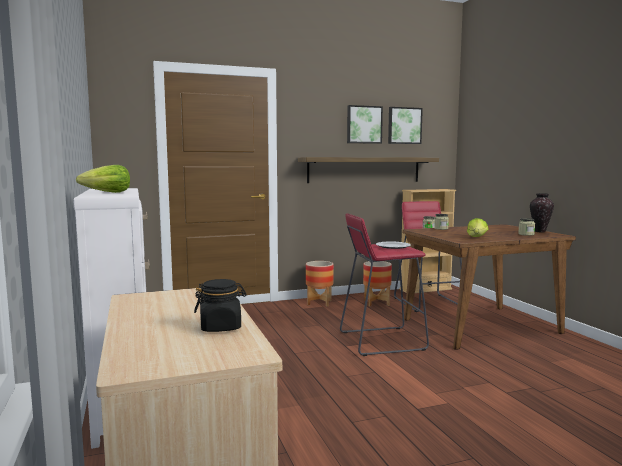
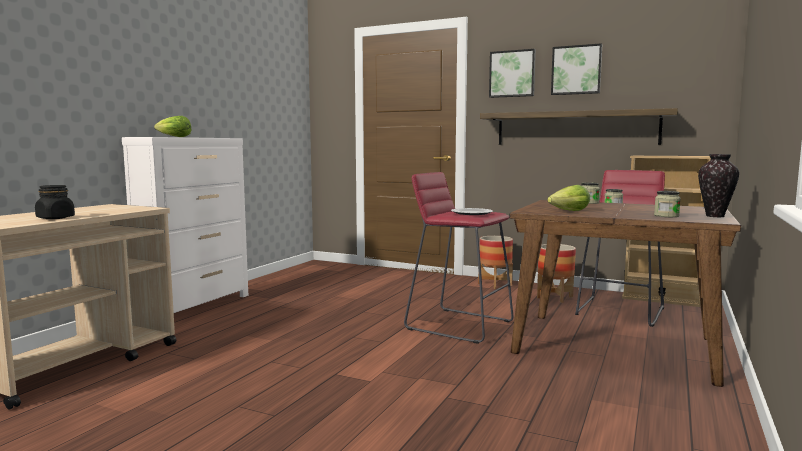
camera: 45 degrees right, 0 degrees up
(404, 125) = (640, 66): picture -> picture (512, 74)

